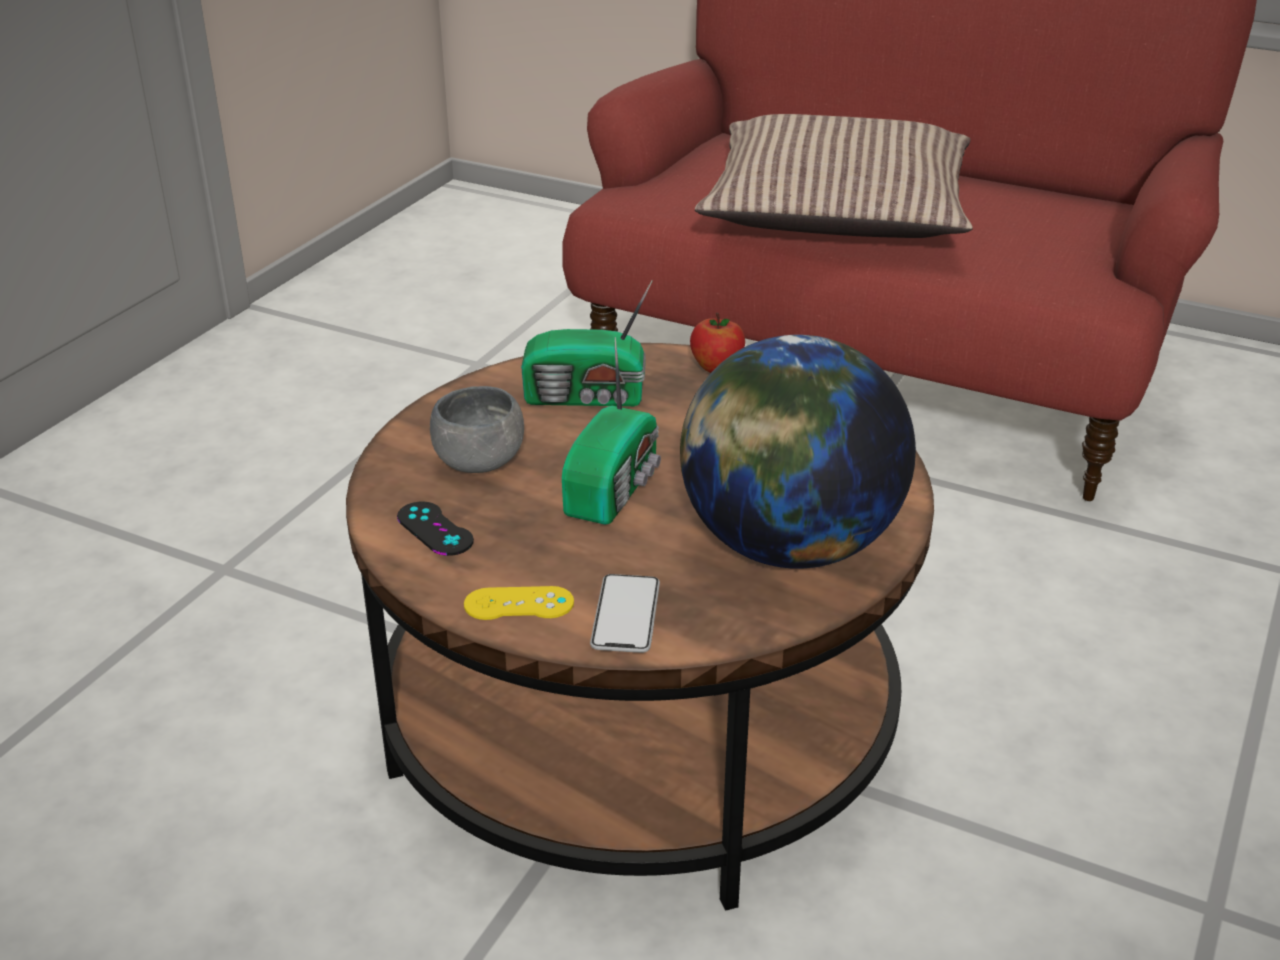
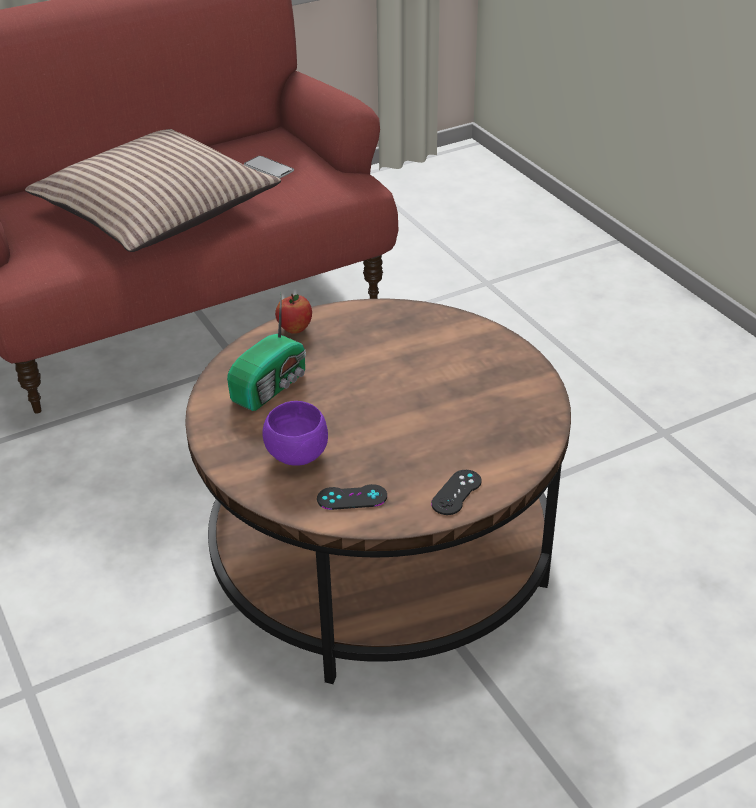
camera: 55 degrees left, 5 degrees up
(478, 461) = (297, 454): grey bowl -> purple bowl
(519, 604) = (456, 492): yellow game controller -> black game controller
(616, 487) = (379, 414): radio -> none
(626, 615) = (500, 459): phone -> phone (269, 168)
(788, 546) = (490, 381): globe -> none

